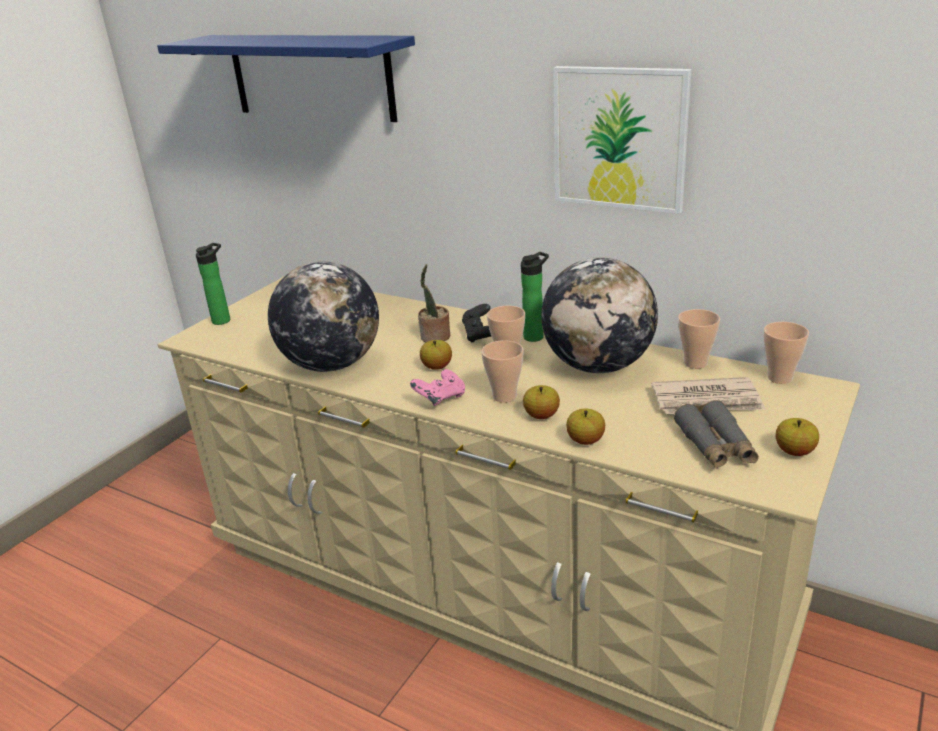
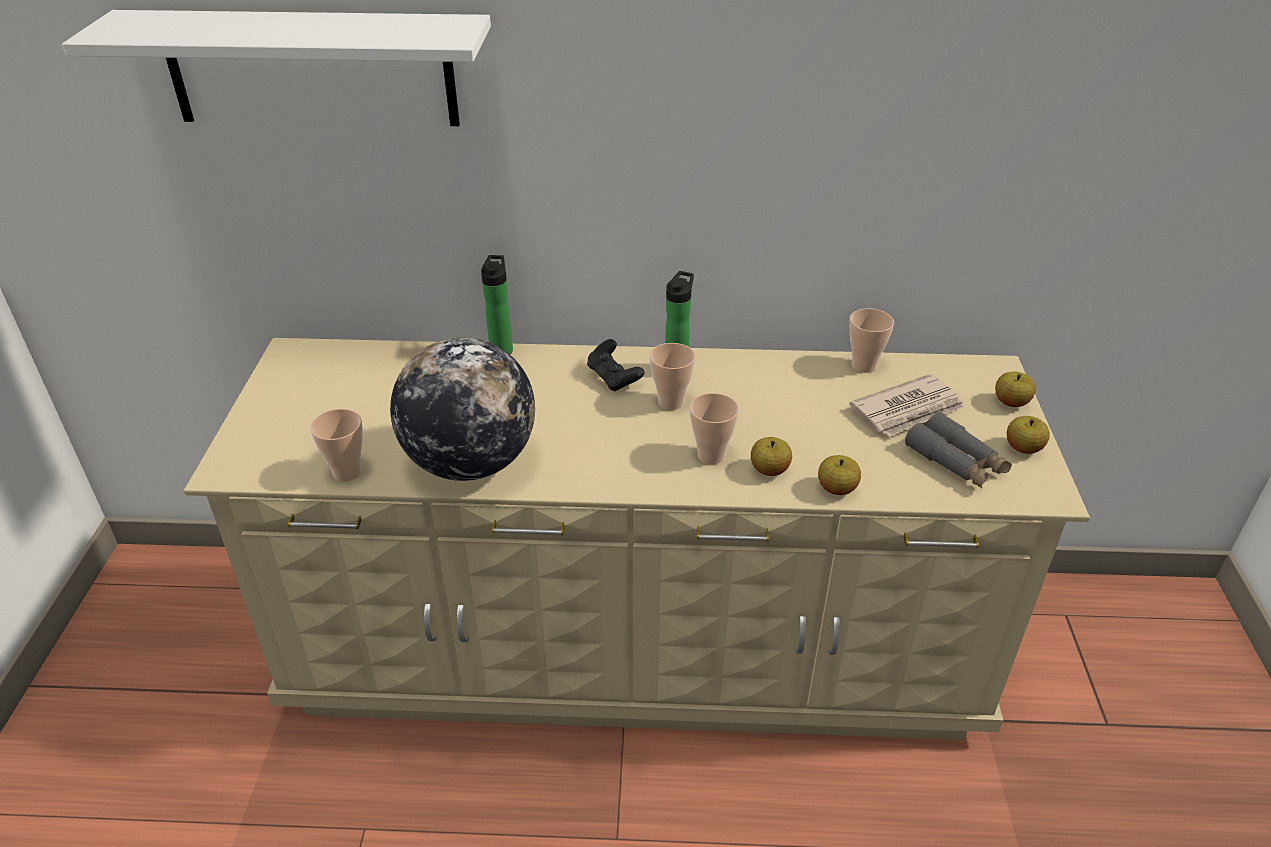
camera: 30 degrees left, 10 degrees up
(223, 320) = (250, 428): bottle -> bottle (502, 349)
(310, 76) = (311, 69): blue shelf -> white shelf
(435, 337) = (564, 394): potted plant -> none
(437, 367) = (603, 435): apple -> apple (1011, 402)
(440, 399) = (645, 478): pink game controller -> none
(598, 366) = (774, 391): globe -> none
(619, 138) = (773, 133): picture -> none
(779, 378) = (950, 366): cup -> cup (347, 472)

